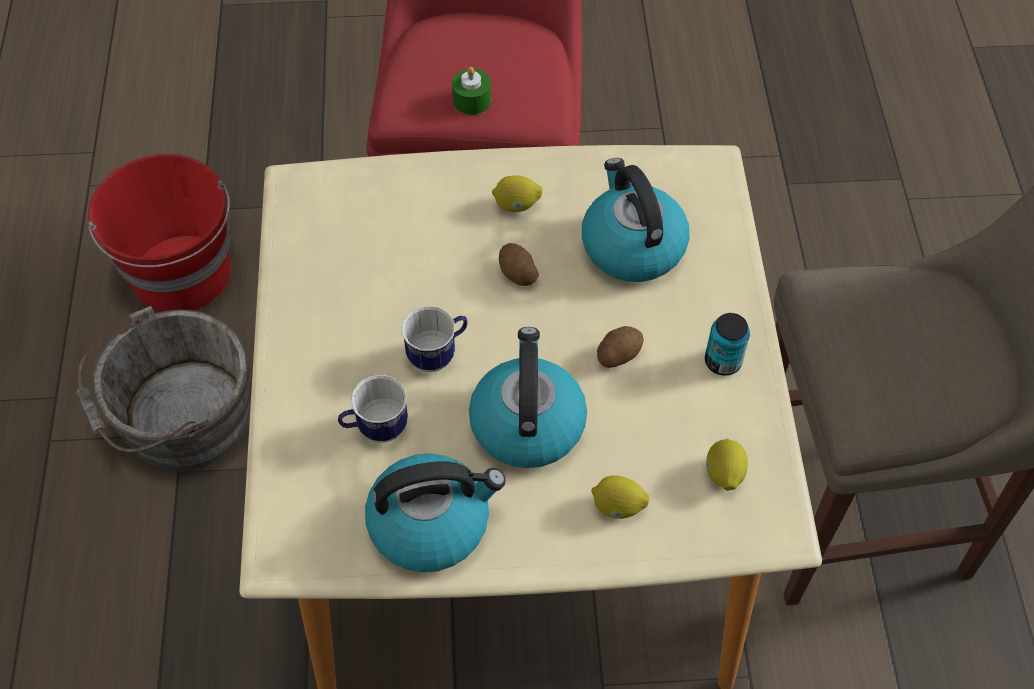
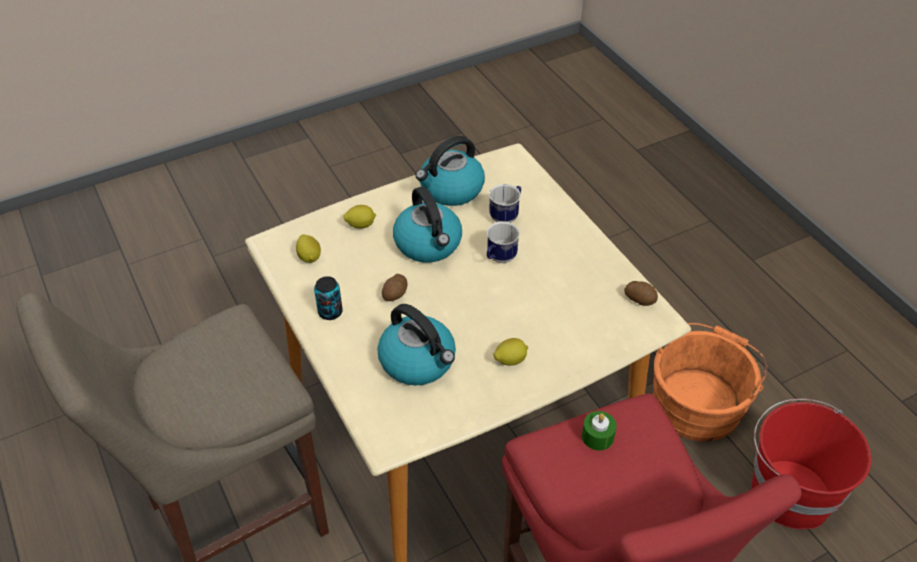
camera: 155 degrees right, 10 degrees down
(180, 419) = (699, 400): grey bucket -> orange bucket
(517, 273) = (482, 317): potato -> potato (640, 299)

